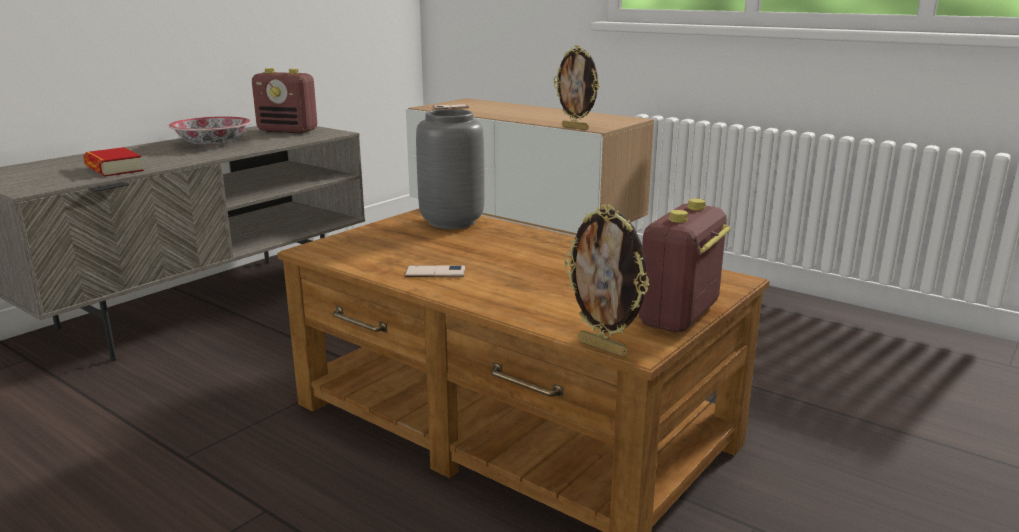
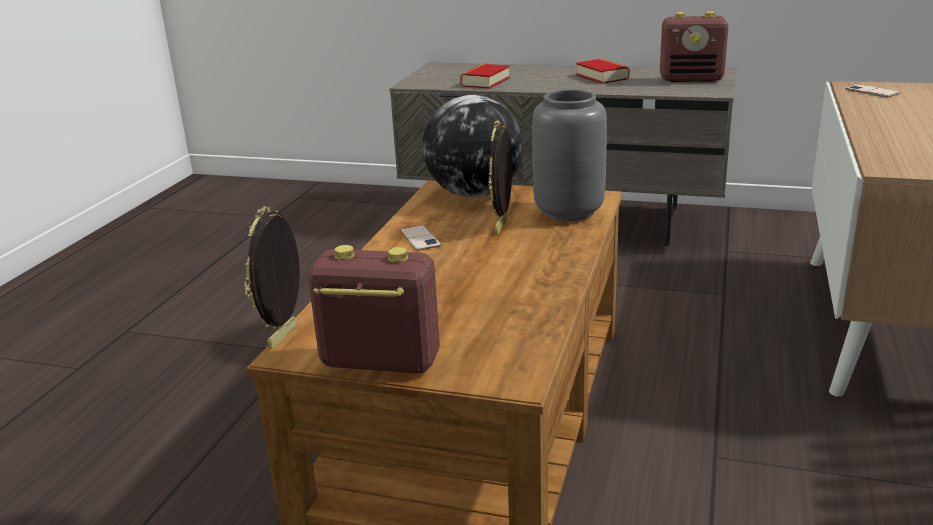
camera: 70 degrees right, 5 degrees up
(212, 143) = (601, 77): bowl -> book
(288, 131) = (691, 79): radio -> radio turned 75 degrees counterclockwise
(356, 241) = (474, 194): none -> globe
(575, 128) = (866, 159): picture frame -> picture frame (502, 226)

